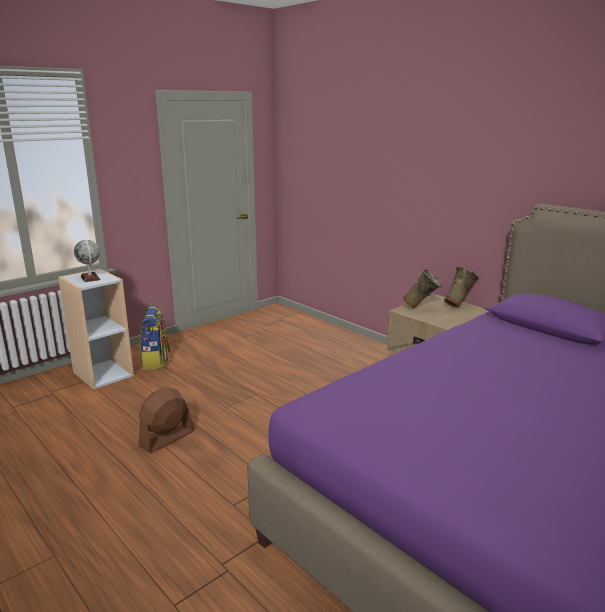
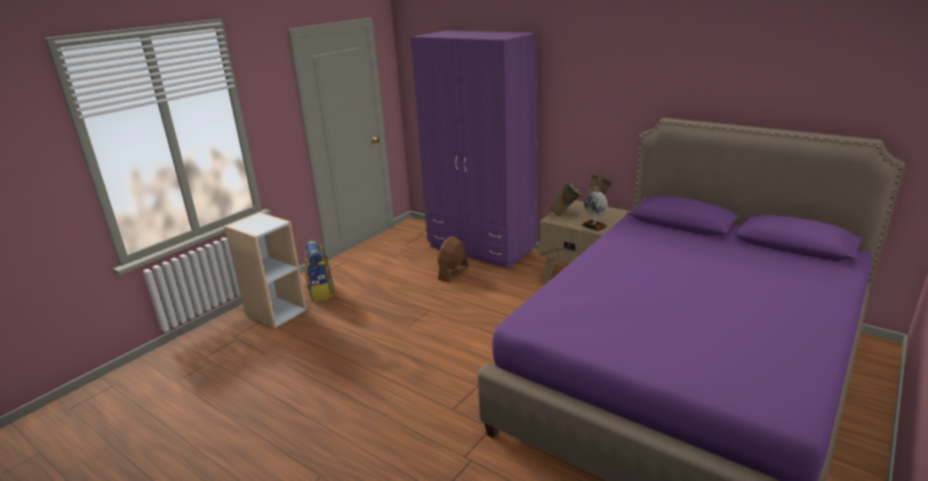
camera: 10 degrees left, 5 degrees up
(90, 278) = (258, 224): globe -> globe (594, 226)
(167, 438) = (368, 363): brown fan -> brown fan (453, 273)
(336, 340) = (481, 249): none -> purple wardrobe

